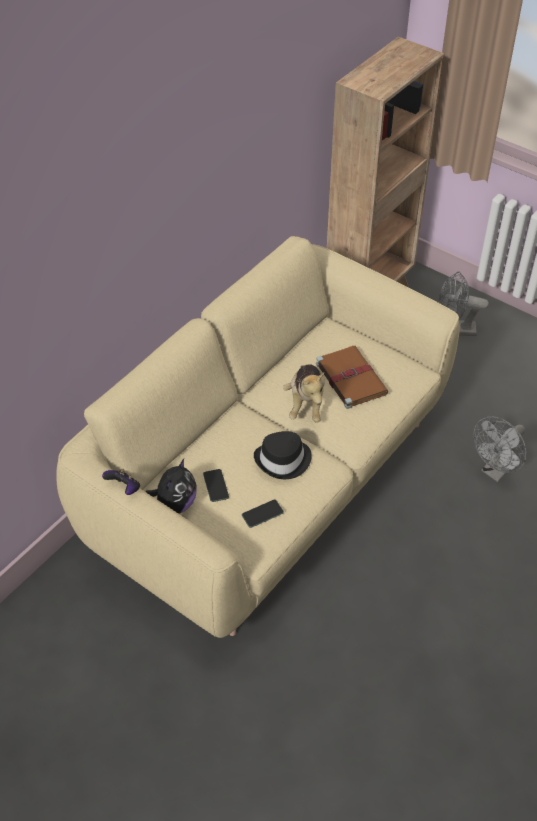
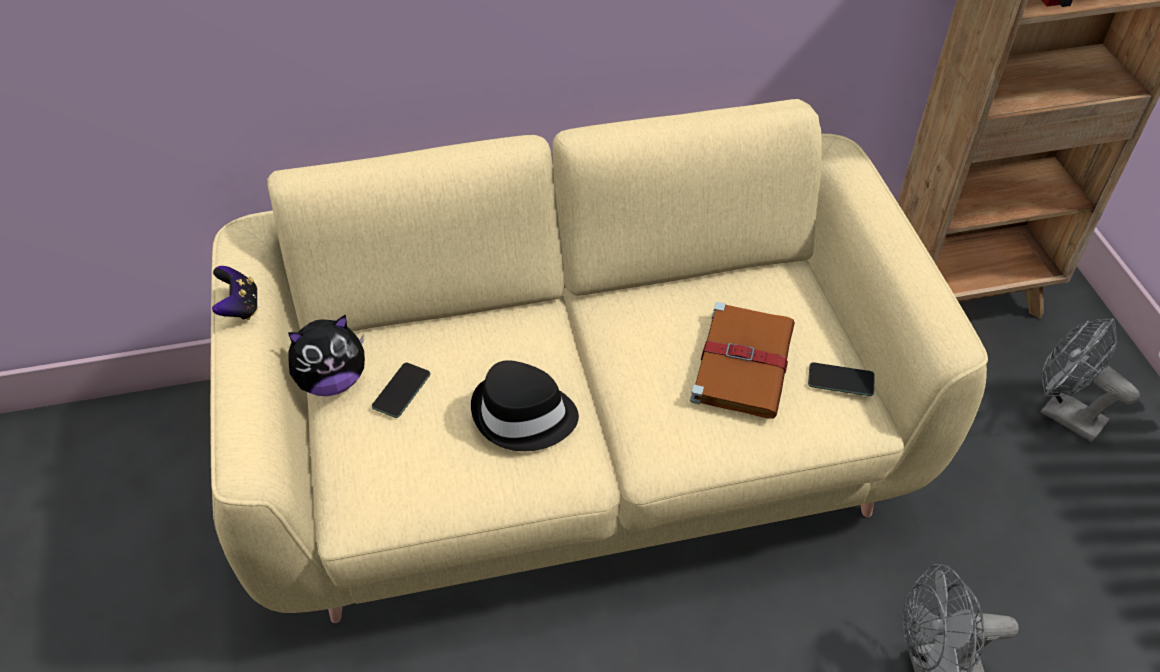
camera: 40 degrees right, 0 degrees up
(262, 514) = (416, 470): phone -> phone (841, 380)
(306, 403) = (642, 359): plush toy -> none

